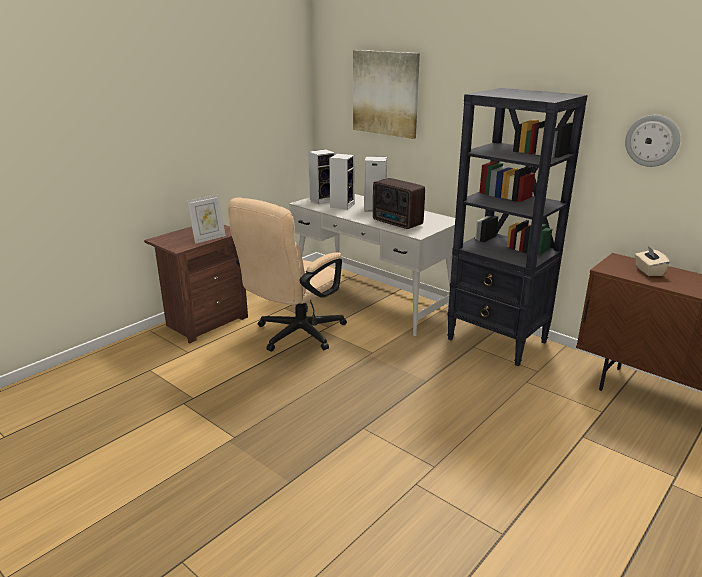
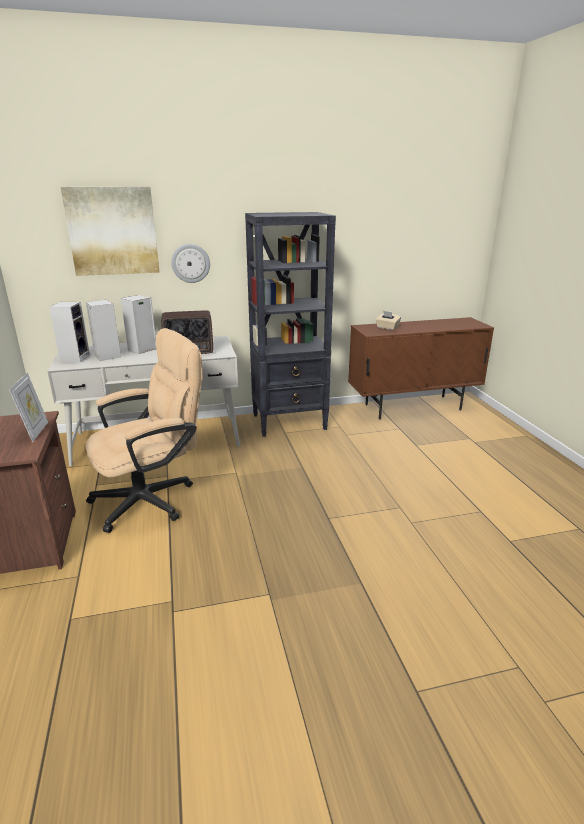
camera: 55 degrees left, 0 degrees up
(294, 335) = (153, 498): beige office chair -> beige office chair turned 105 degrees counterclockwise
(652, 140) = (363, 240): wall clock -> wall clock (190, 263)

